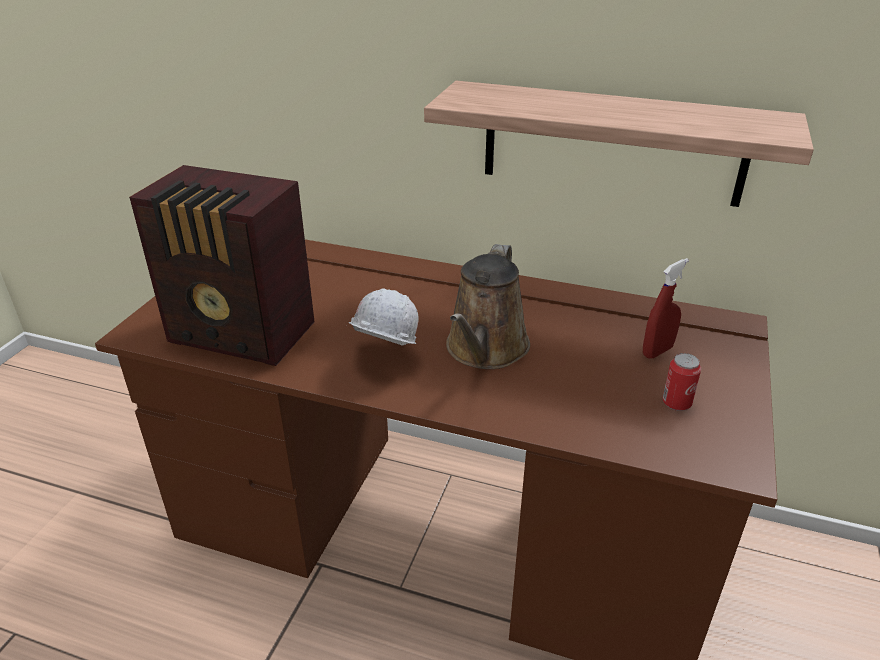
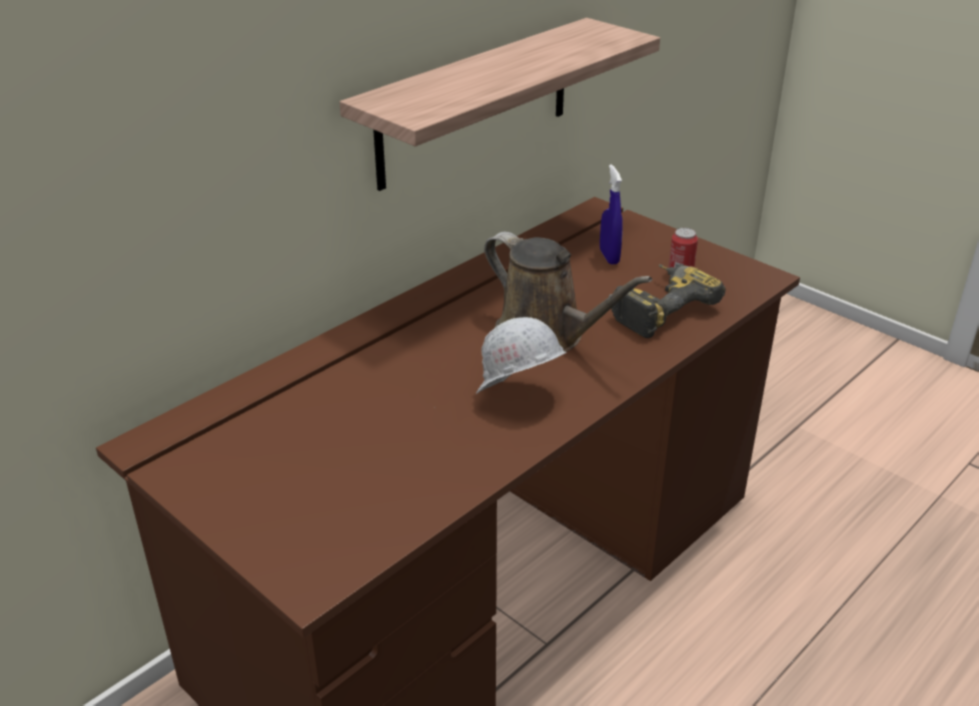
camera: 65 degrees left, 0 degrees up
(243, 335) = (394, 487): radio -> none
(593, 403) = (658, 308): none -> power drill
(657, 351) = (609, 257): red spray bottle -> blue spray bottle

